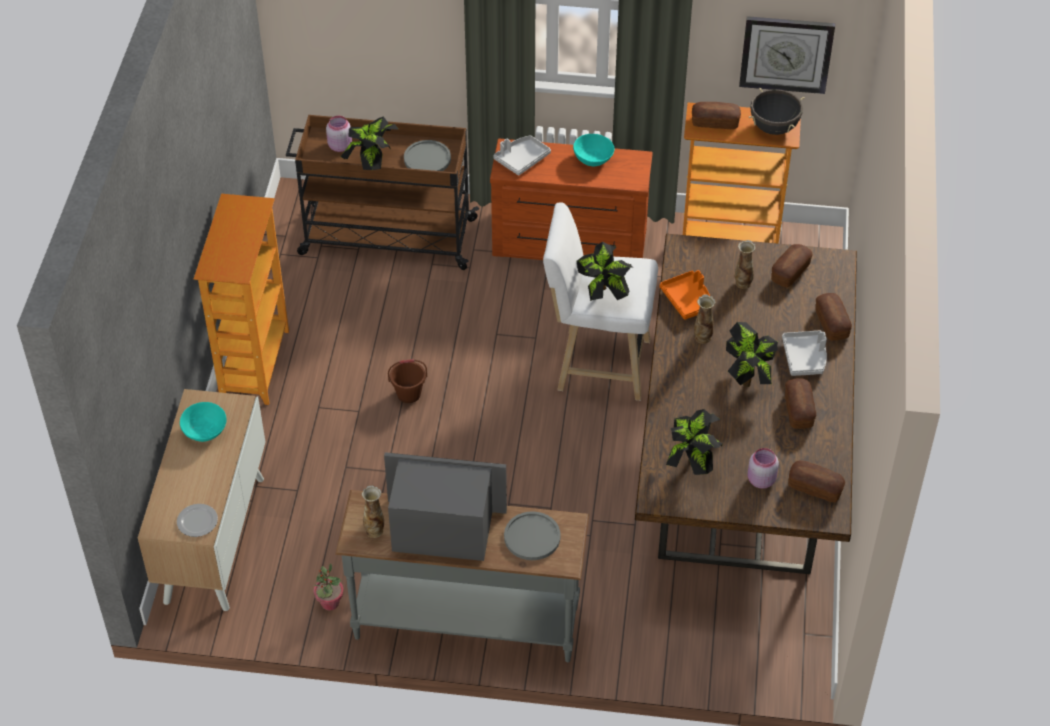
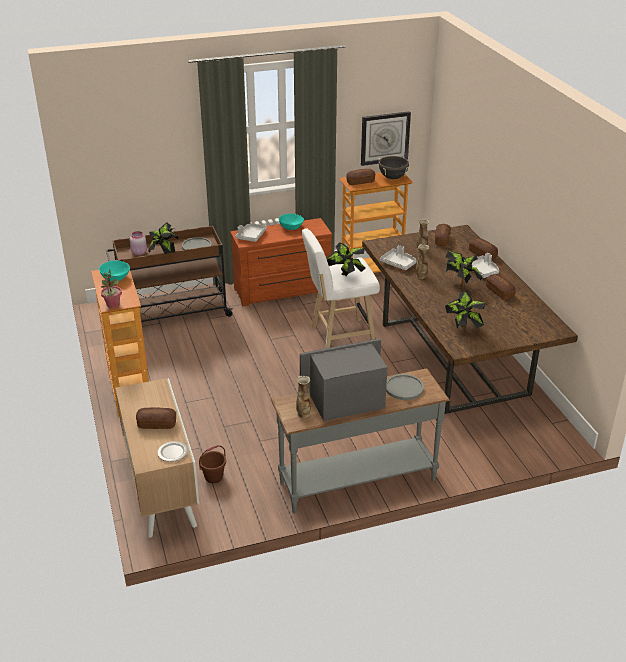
camera: 25 degrees left, 15 degrees down
(205, 431) = (145, 404): turquoise bowl -> turquoise bowl (115, 278)
(330, 603) = (263, 499): potted plant -> potted plant (113, 305)
(409, 394) = (238, 380): brown bucket -> brown bucket (213, 476)
(687, 300) = (398, 263): orange tray -> grey tray
(760, 480) = (508, 326): pink jar -> none
(815, 488) = (539, 321): bread -> bread (157, 424)

